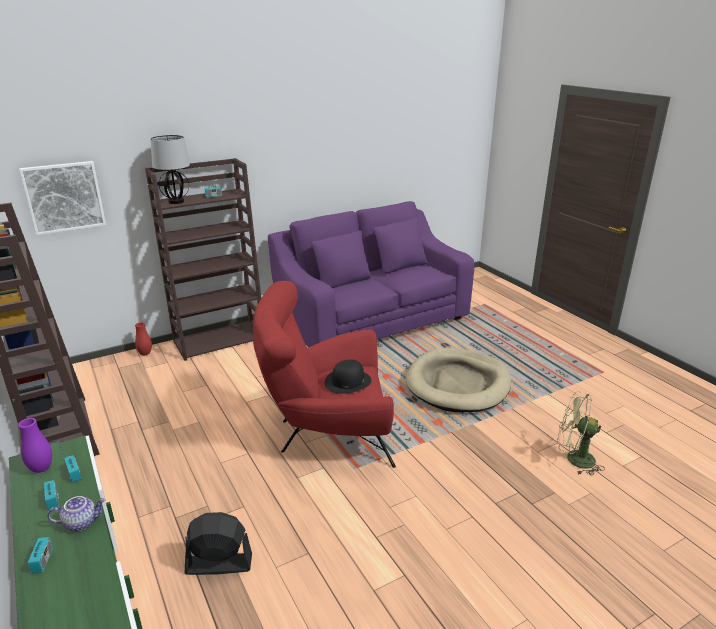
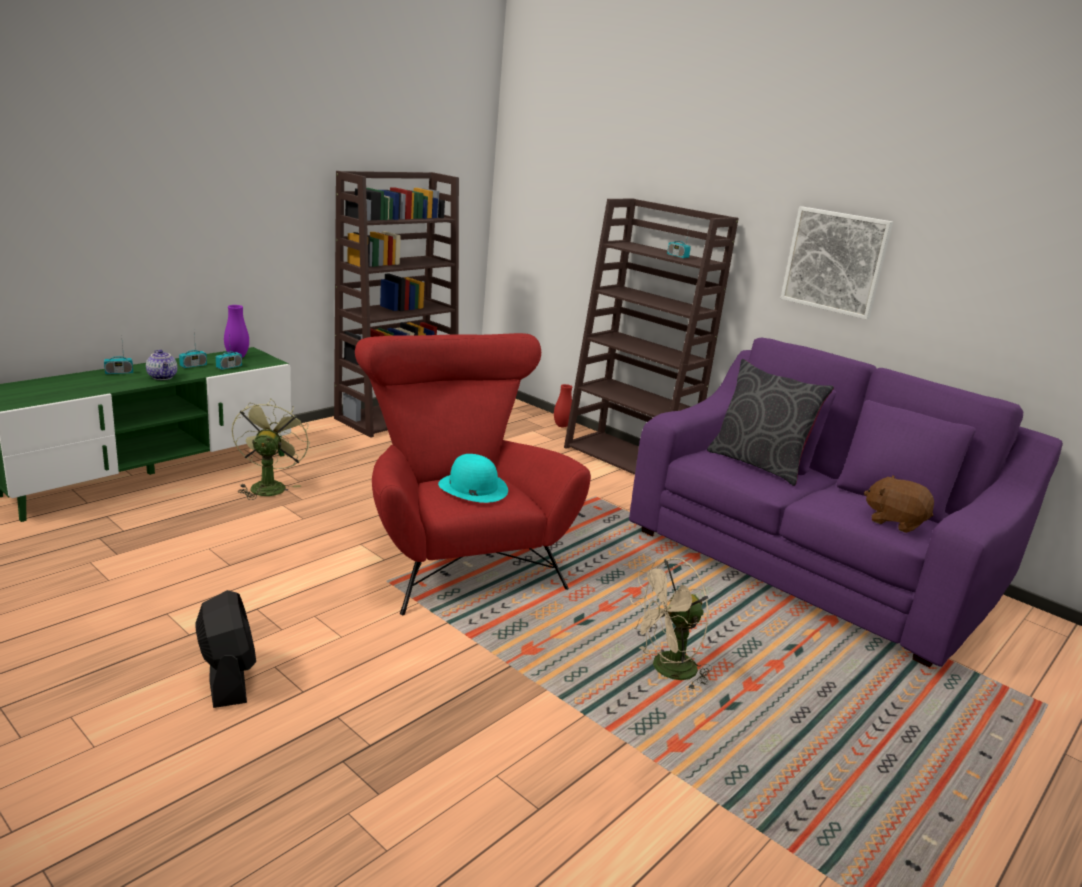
camera: 70 degrees right, 5 degrees down
(64, 197) = (559, 209): picture -> picture (835, 261)
(176, 201) = (633, 246): table lamp -> none
(218, 564) = (215, 517): black fan -> black fan (228, 677)
(348, 381) = (472, 487): black hat -> turquoise hat
(352, 285) = (758, 464): none -> grey pillow
(428, 271) = (894, 521): none -> brown plush toy
(458, 384) = (666, 670): beige dog bed -> beige fan
(574, 459) = (489, 831): green fan -> green fan (269, 486)

